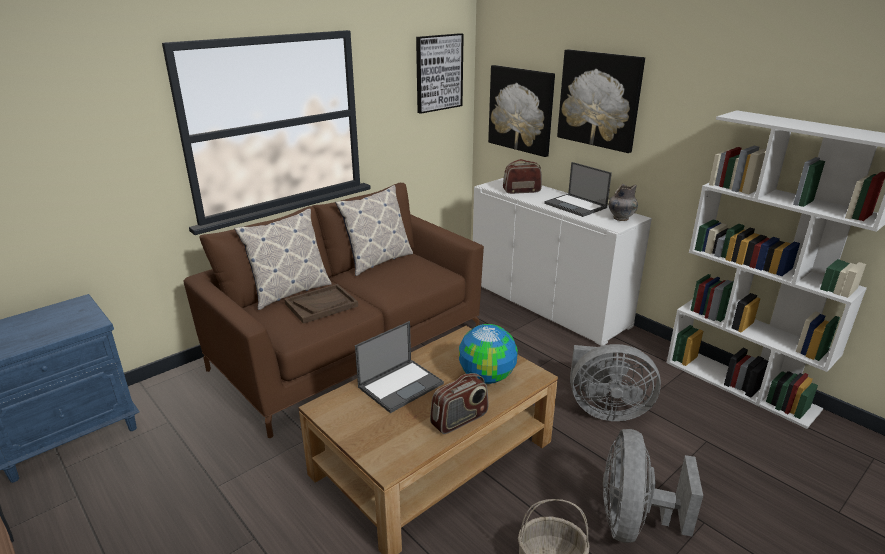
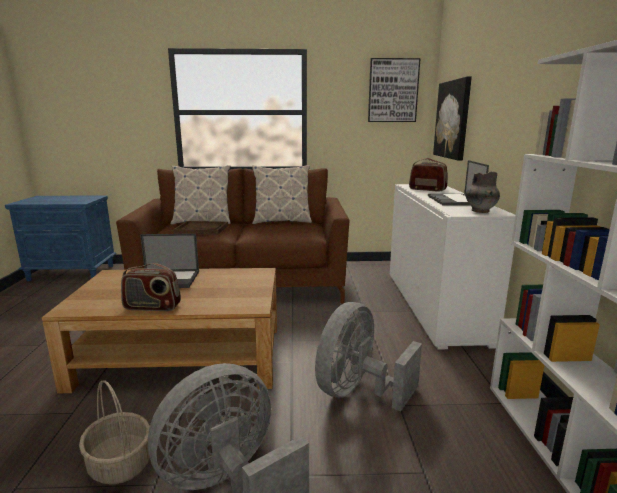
camera: 40 degrees right, 10 degrees down
(486, 377) = (222, 294): globe -> none
(599, 100) = (495, 92): picture -> none
(605, 410) = (358, 392): grey fan -> grey fan turned 75 degrees clockwise

